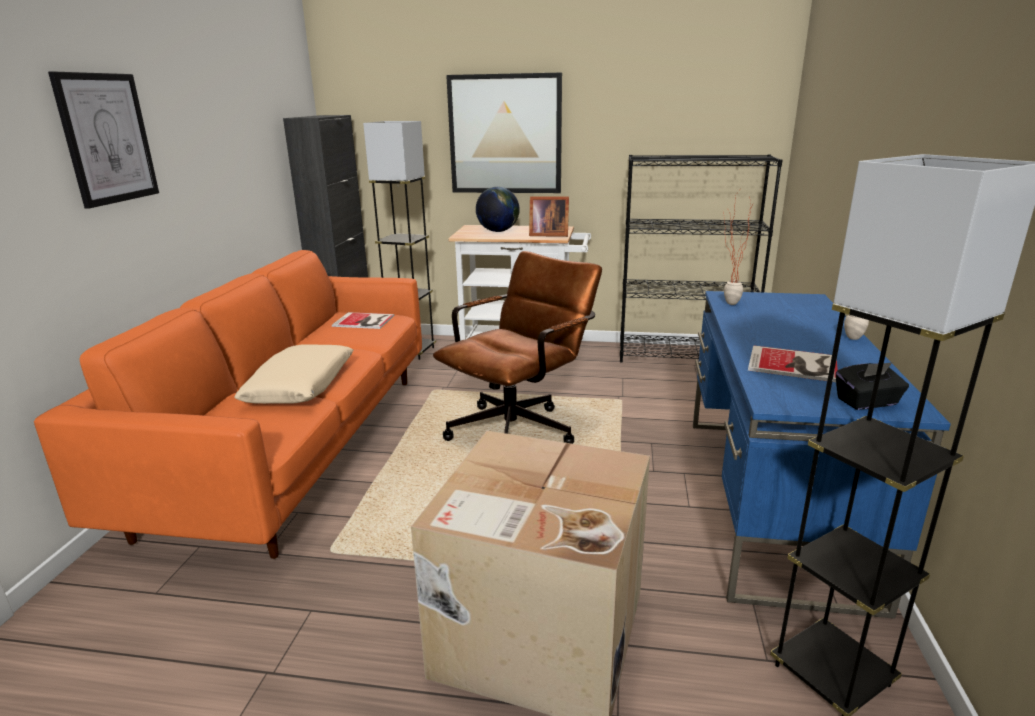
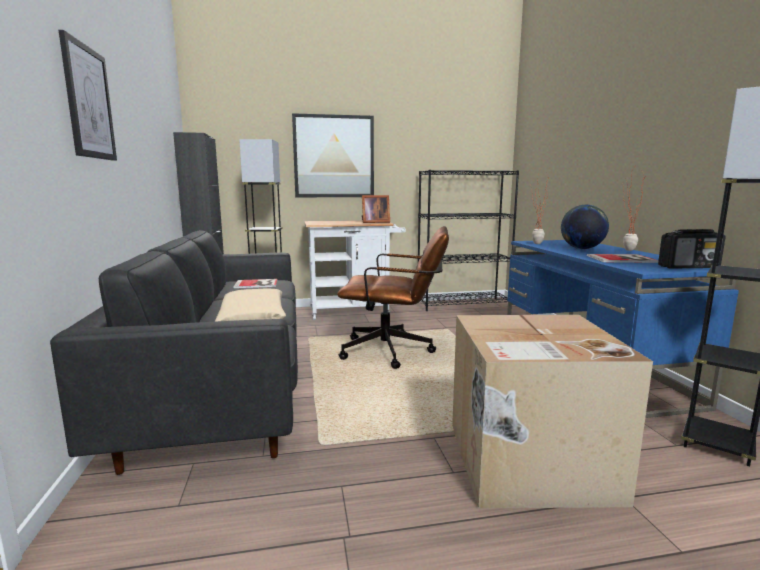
camera: 20 degrees left, 10 degrees down
(298, 447) = (227, 384): orange sofa -> black sofa
(498, 231) = (336, 222): globe -> globe (582, 249)
(519, 428) = (394, 351): brown office chair -> brown office chair turned 75 degrees clockwise
(867, 402) = (689, 267): black tissue box -> radio

